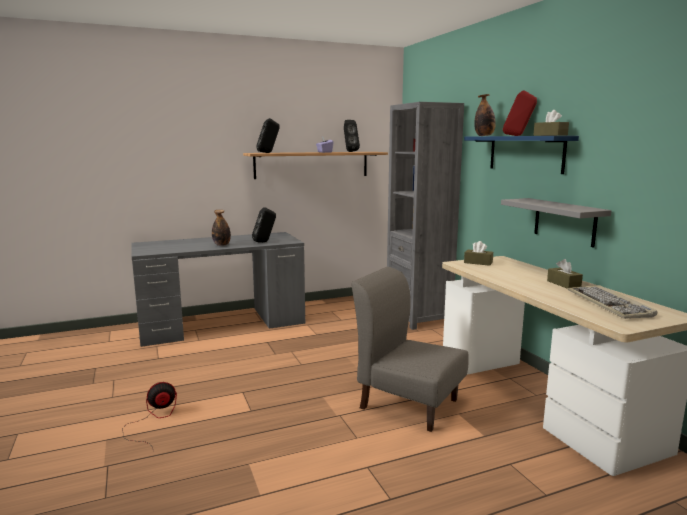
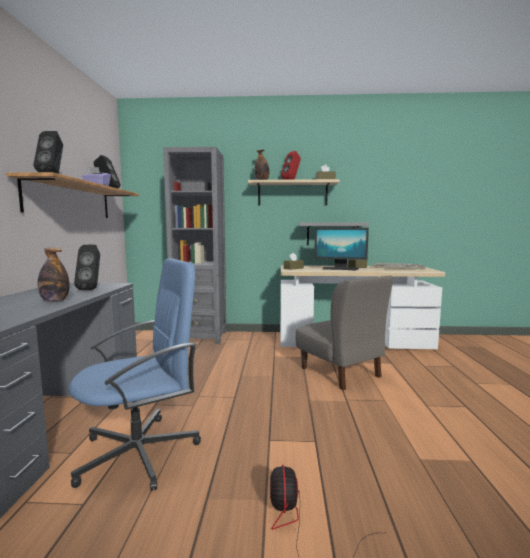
camera: 65 degrees left, 5 degrees down
(206, 356) = (140, 452): none -> blue office chair
(408, 403) = (340, 372): grey chair -> grey chair turned 90 degrees counterclockwise
(519, 279) = (340, 269): none -> monitor
(525, 153) = (292, 193): blue shelf -> beige shelf

